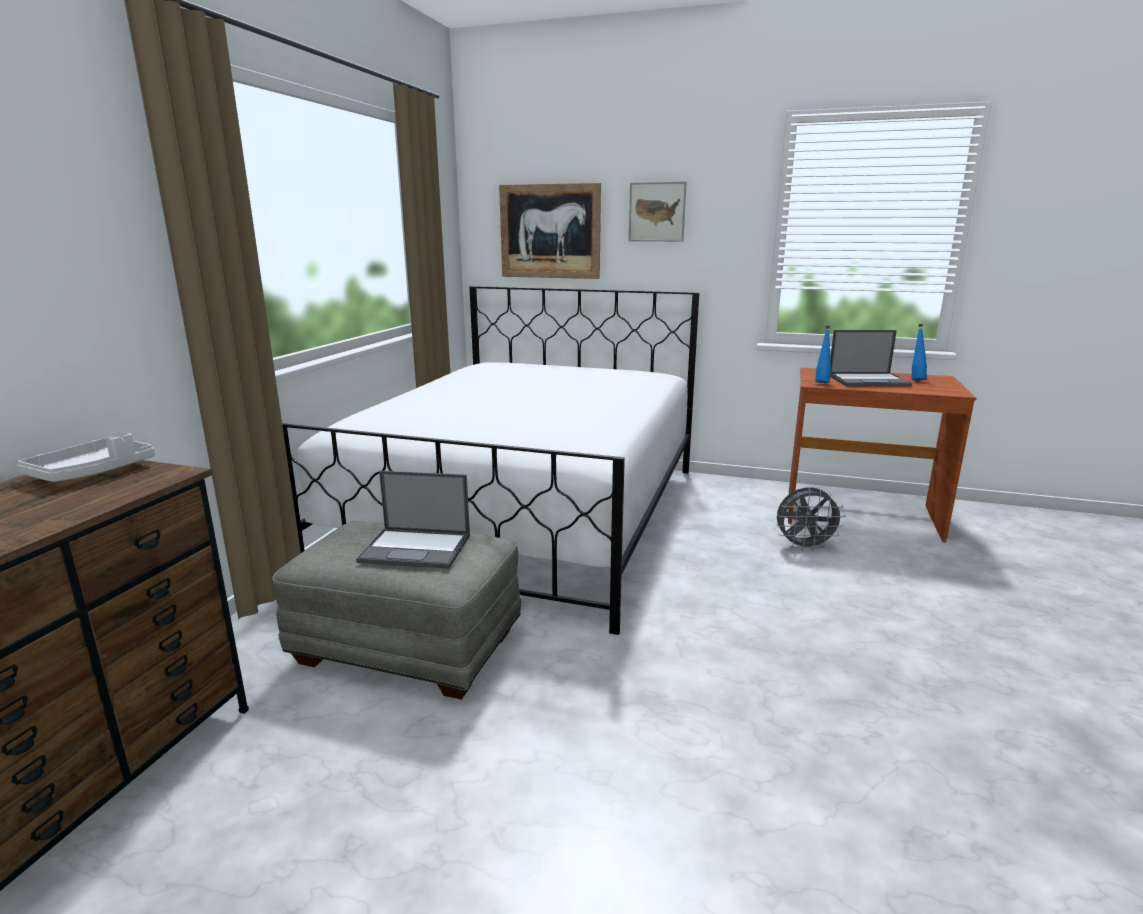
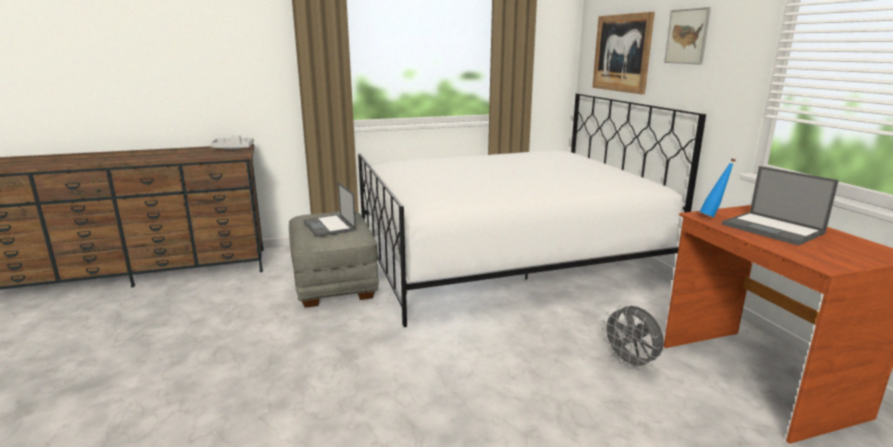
camera: 55 degrees right, 0 degrees up
(915, 379) = (840, 245): blue bottle -> none

